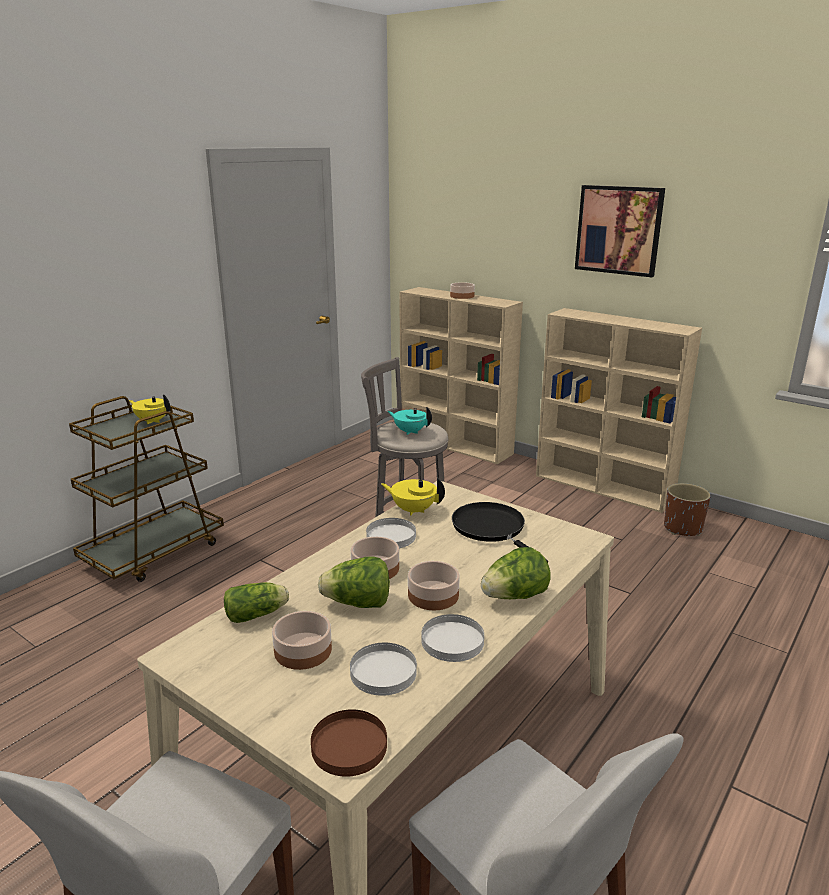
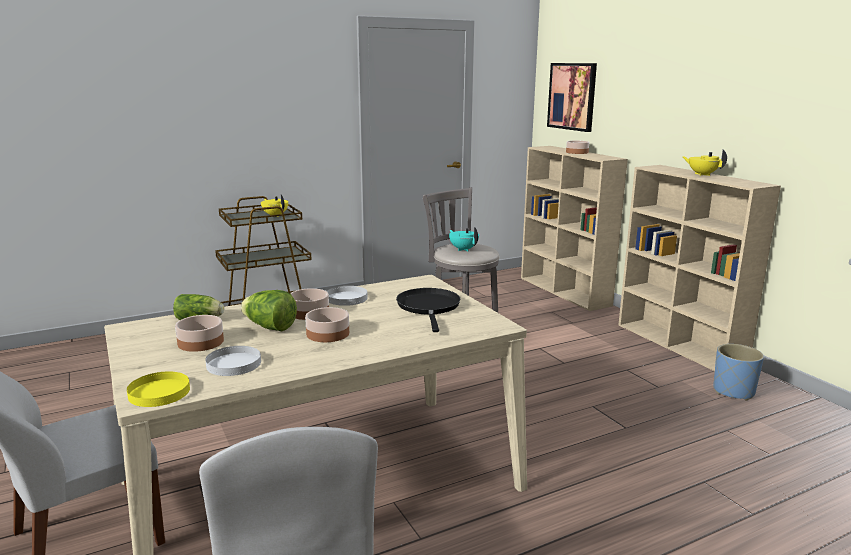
camera: 25 degrees right, 5 degrees down
(349, 745) = (159, 392): brown plate -> yellow plate
(413, 510) = (385, 287): yellow teapot -> yellow teapot (702, 174)
(453, 641) = (304, 359): white plate -> none
(514, 596) = (386, 346): lettuce -> none
(618, 230) = (710, 88): picture -> picture (572, 96)
(683, 528) = (734, 391): brown planter -> blue planter

